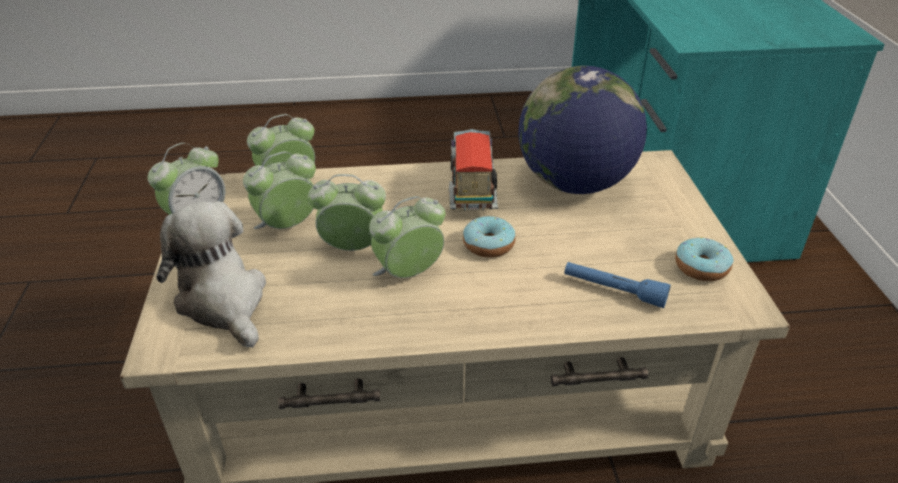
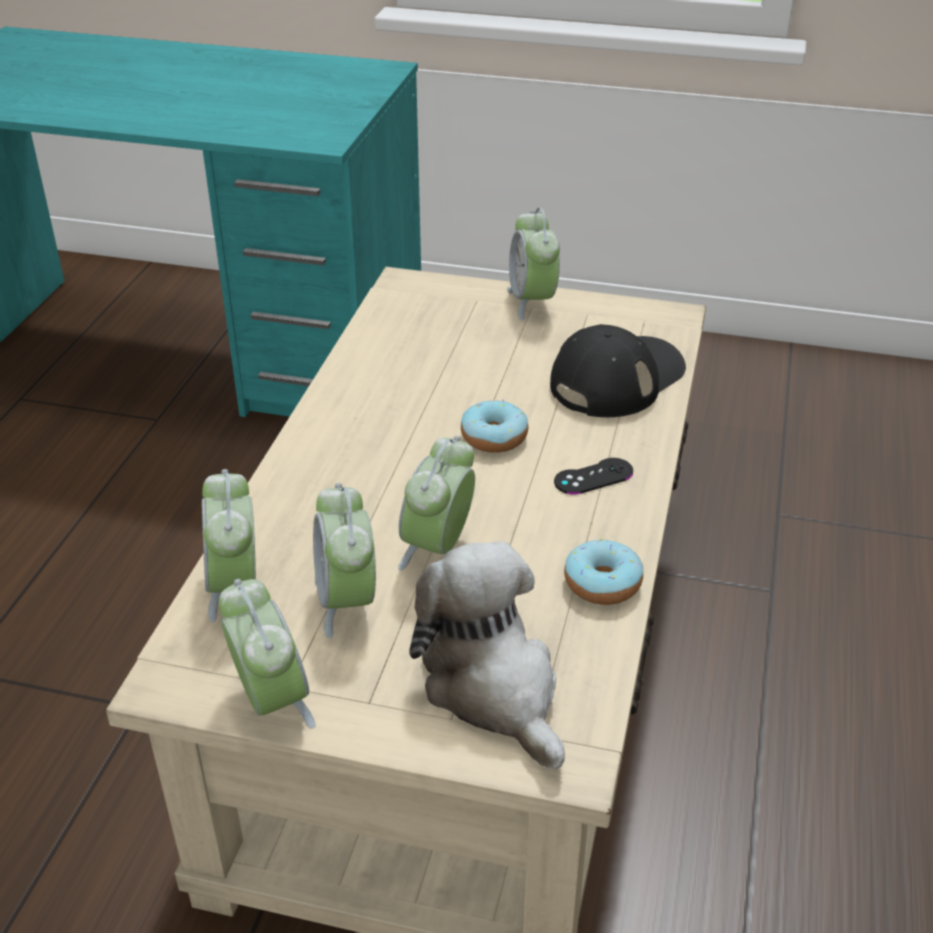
camera: 70 degrees left, 0 degrees up
(223, 301) = (494, 688): plush toy -> plush toy turned 75 degrees clockwise
(409, 274) = (518, 510): alarm clock -> alarm clock (532, 302)
(468, 303) = (593, 477): none -> black game controller
(473, 191) = (374, 422): toy truck -> none
(575, 184) = (410, 346): globe -> none
(614, 291) = (617, 378): blue flashlight -> black cap
(701, 267) = (606, 319): donut -> donut (602, 583)

